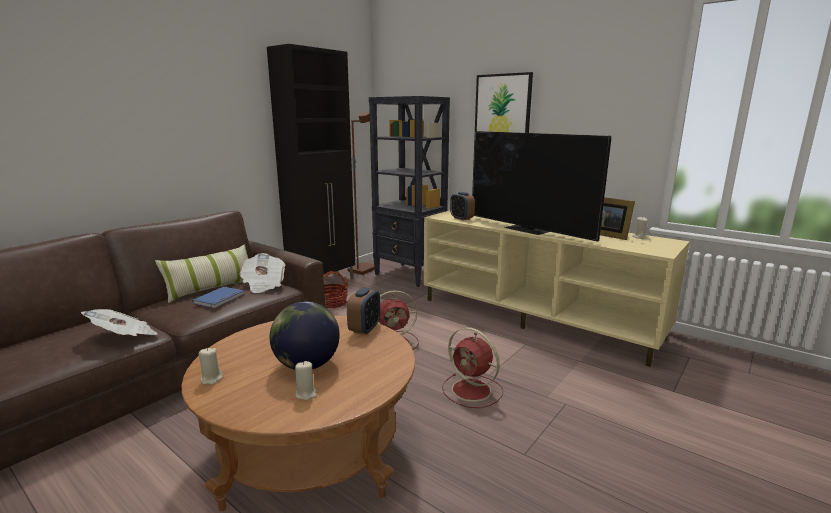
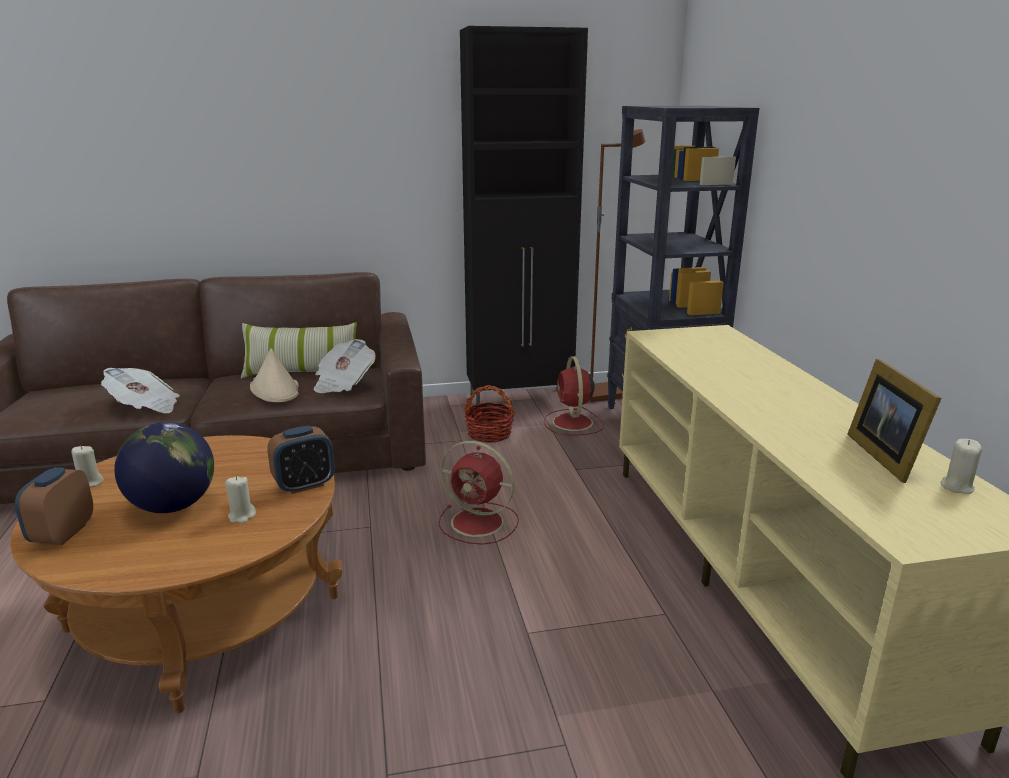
camera: 40 degrees right, 5 degrees up
(220, 299) = (275, 389): blue book -> beige hat
(306, 394) = (111, 540): beige candle -> beige candle (242, 516)
(461, 218) = (679, 348): alarm clock -> alarm clock (62, 534)
(473, 391) = (467, 644): red fan -> red fan (573, 423)
(503, 105) = (829, 131): picture -> none
(528, 229) = (745, 399): television -> none

